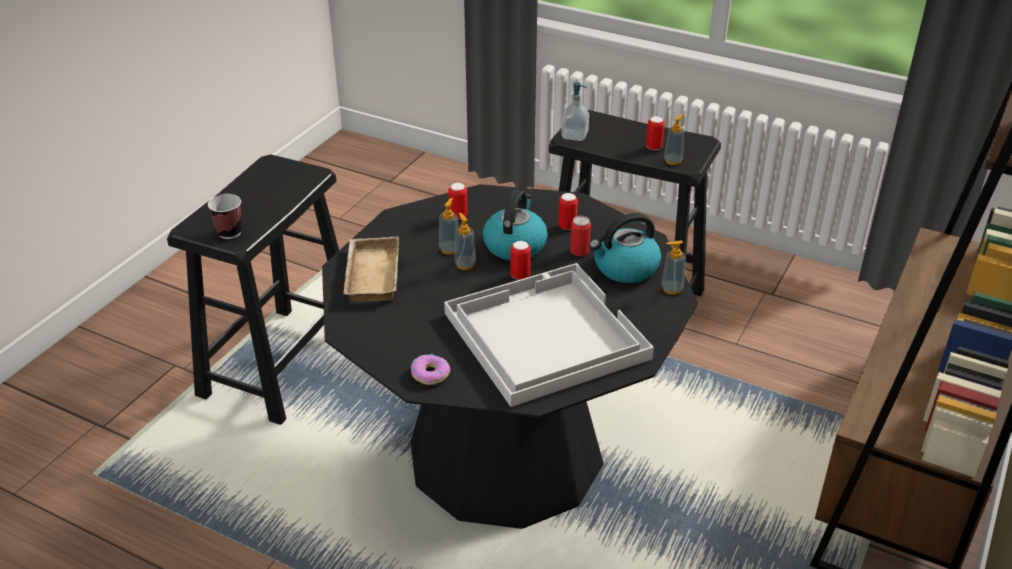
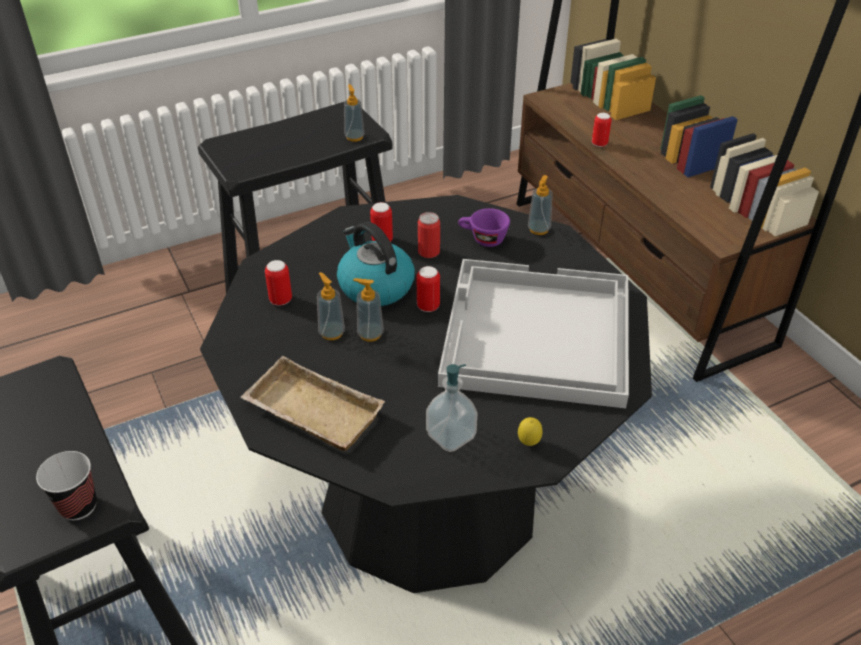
camera: 55 degrees left, 5 degrees up
(430, 374) = (528, 443): donut -> lemon
(574, 135) = (241, 166): soap dispenser -> soap dispenser (451, 436)
(625, 268) = (482, 239): kettle -> purple cup
(653, 147) = (320, 136): can -> can (599, 144)

